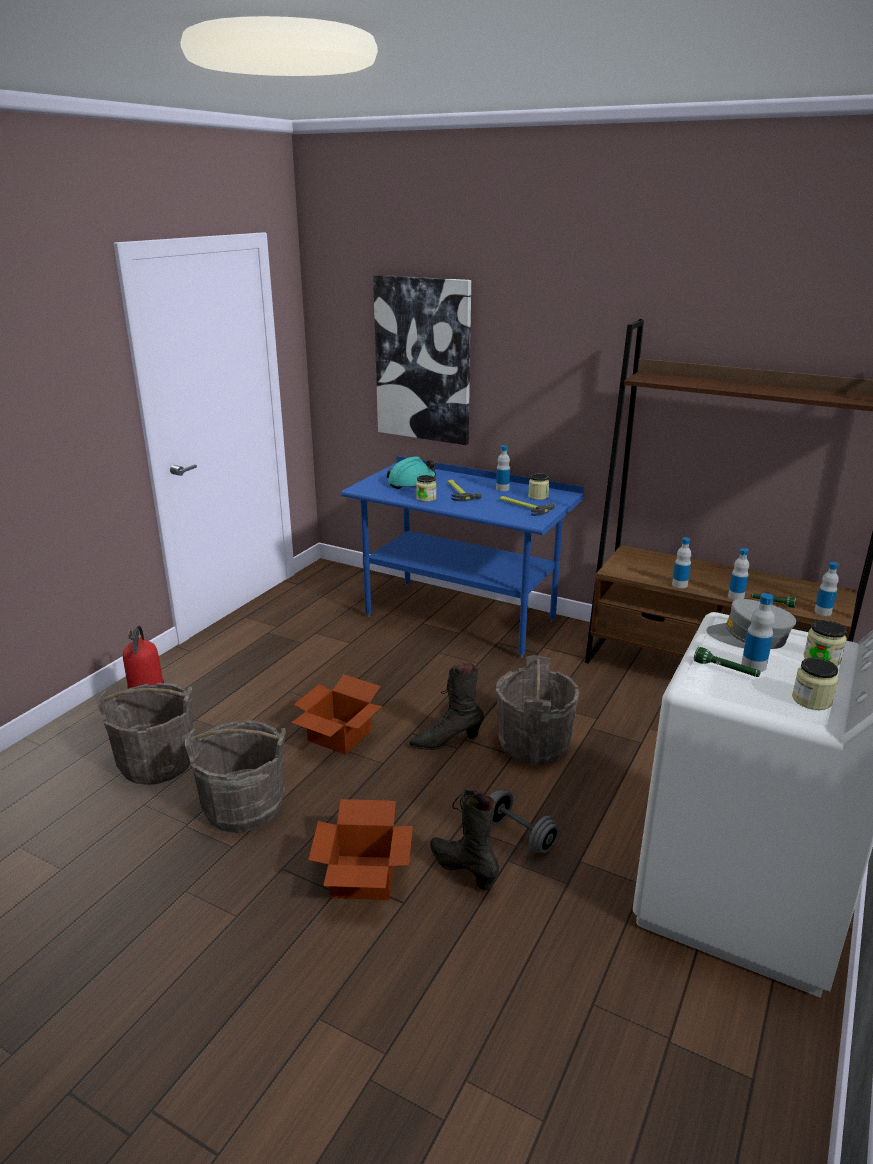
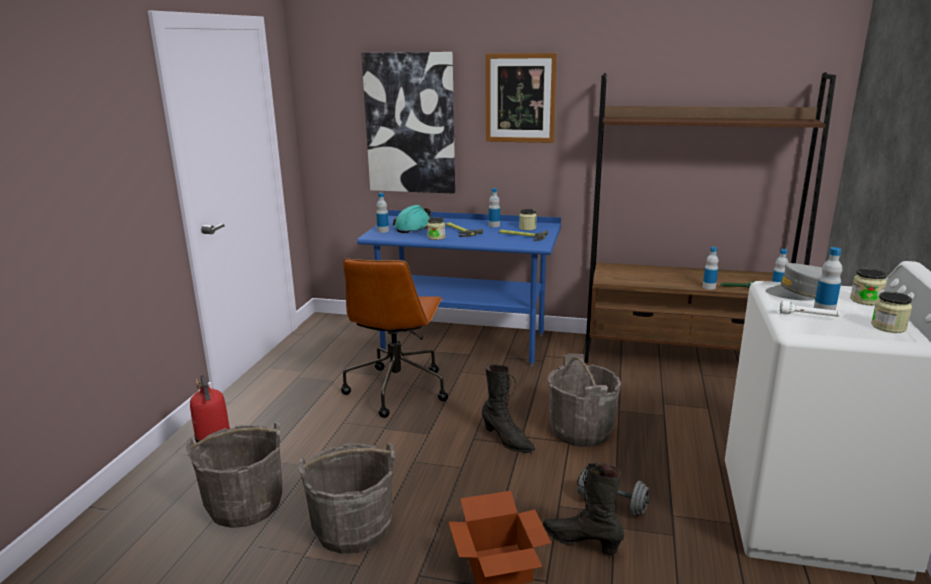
camera: 15 degrees left, 5 degrees down
(337, 736) = (409, 452): cardboard box -> none
(361, 662) = (397, 389): none -> brown office chair
(446, 741) = (507, 440): black boot -> black boot turned 105 degrees counterclockwise
(545, 340) = (520, 98): none -> picture
(679, 585) = (662, 284): bottle -> bottle (383, 231)
(726, 670) = (808, 316): green flashlight -> white flashlight

